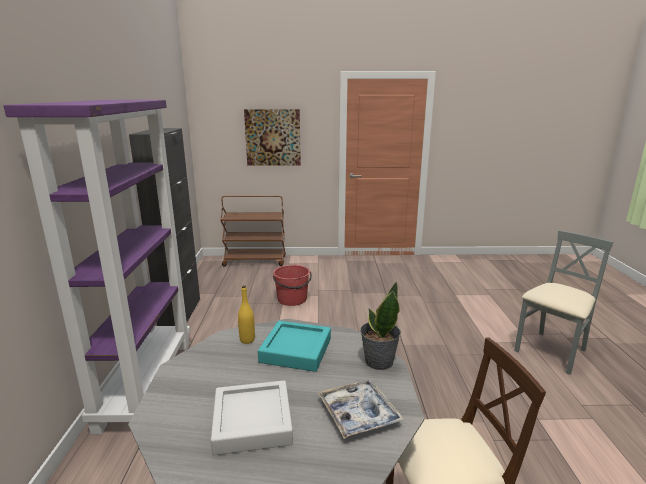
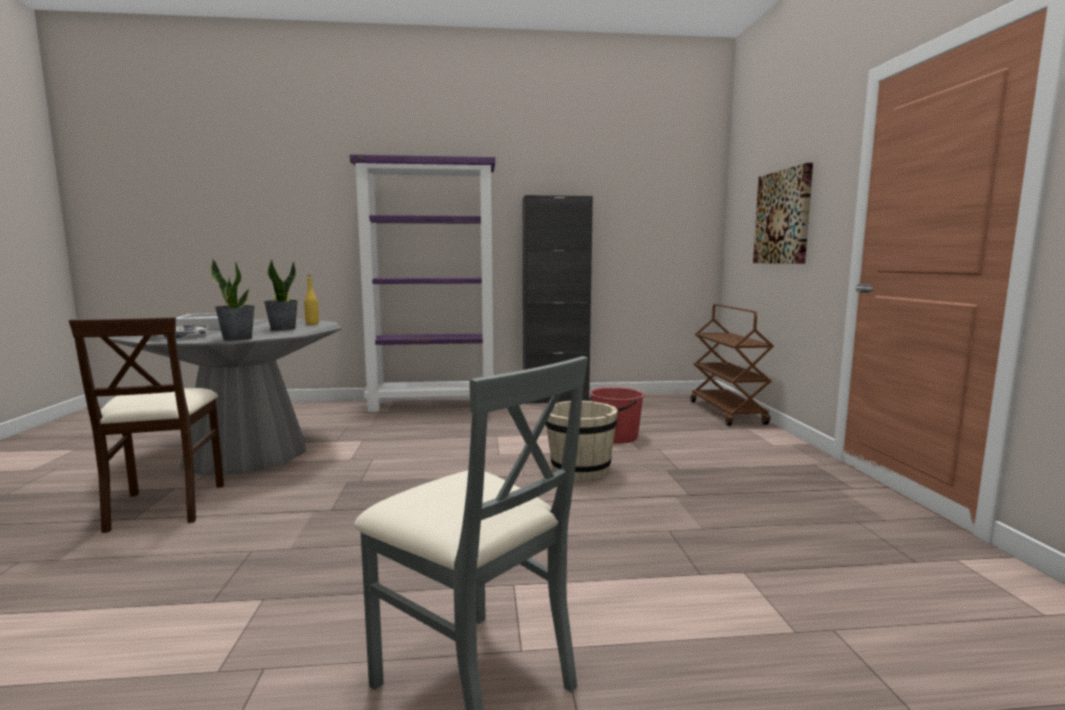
camera: 85 degrees right, 10 degrees down
(296, 350) = (282, 329): turquoise tray -> potted plant
(352, 316) = (579, 471): none -> beige bucket

